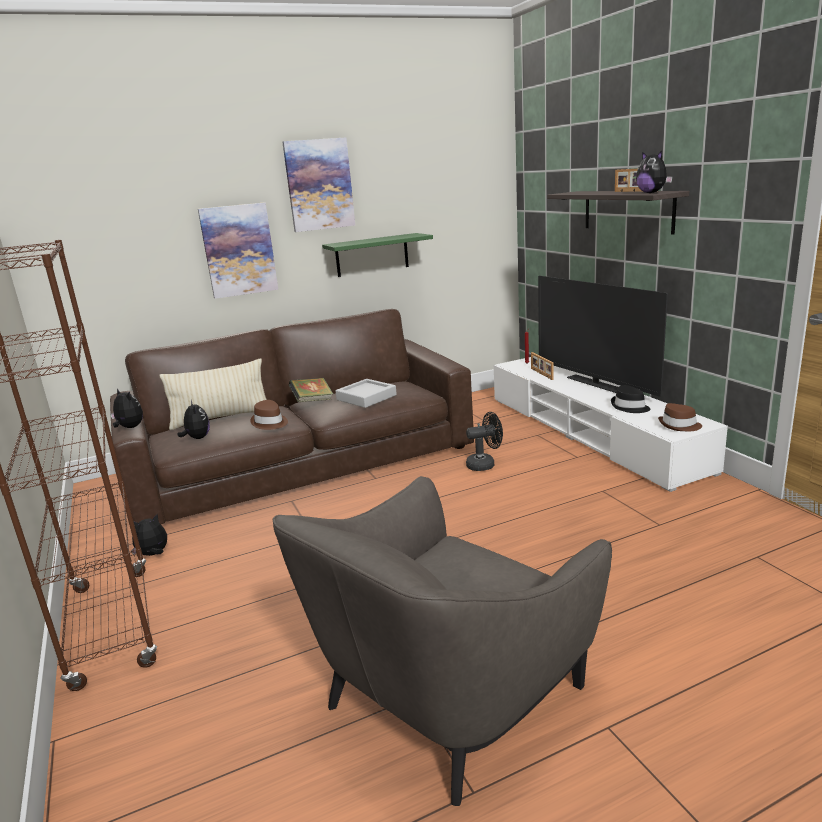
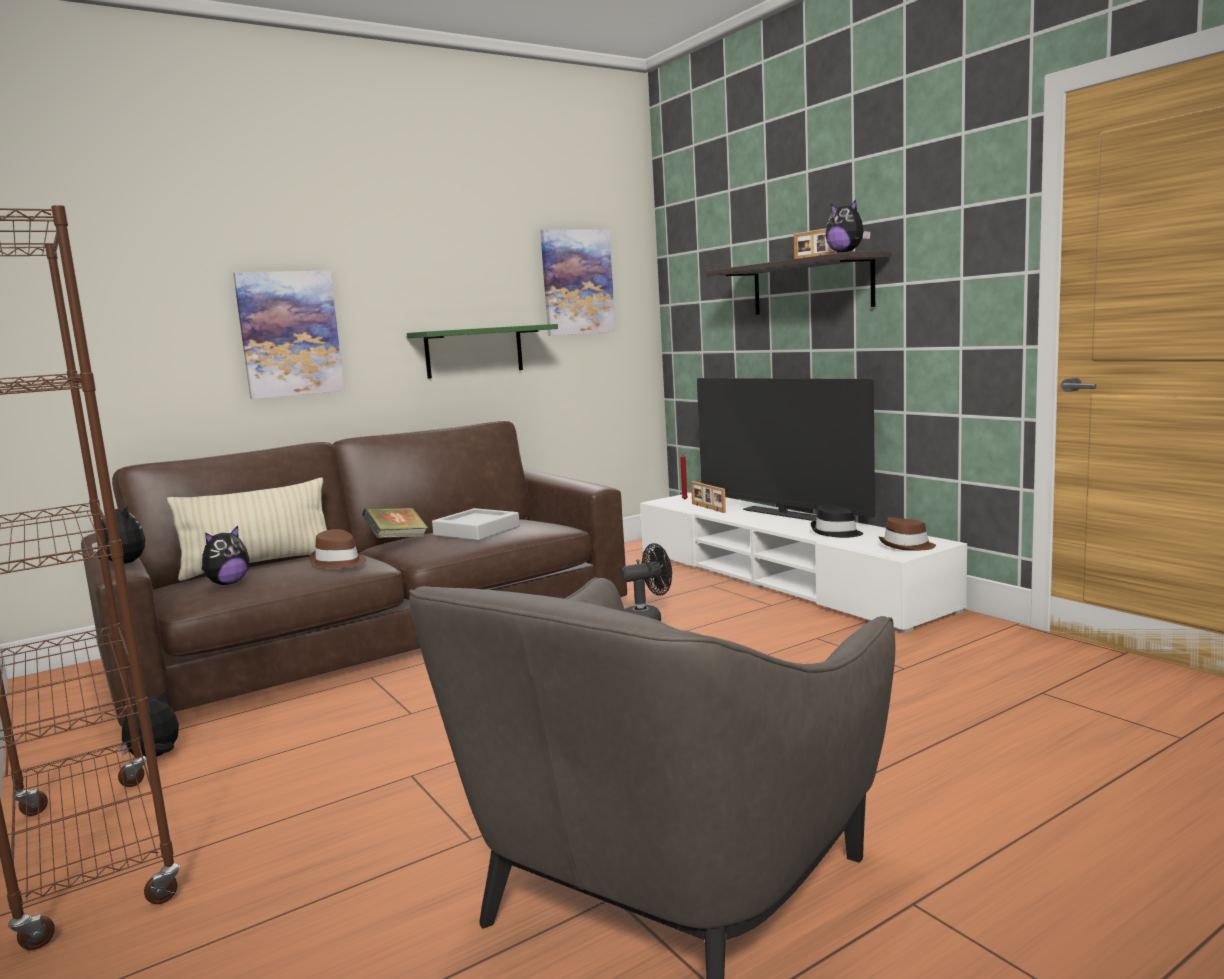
camera: 10 degrees left, 10 degrees down
(197, 438) = (227, 583): plush toy -> plush toy turned 75 degrees clockwise
(319, 185) = (404, 253): picture -> picture (577, 282)

